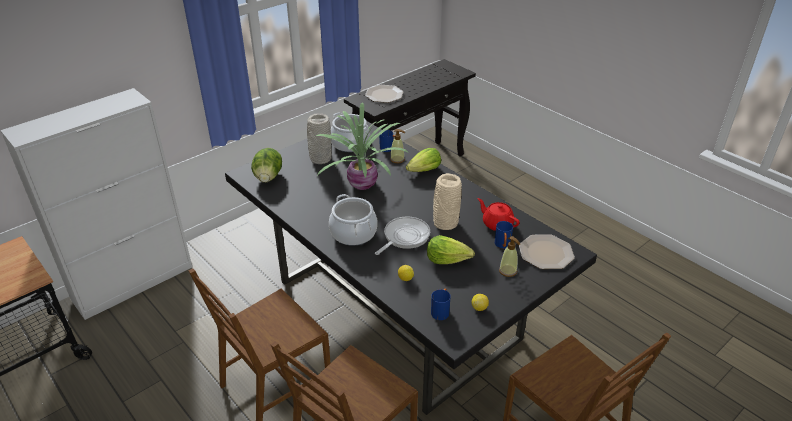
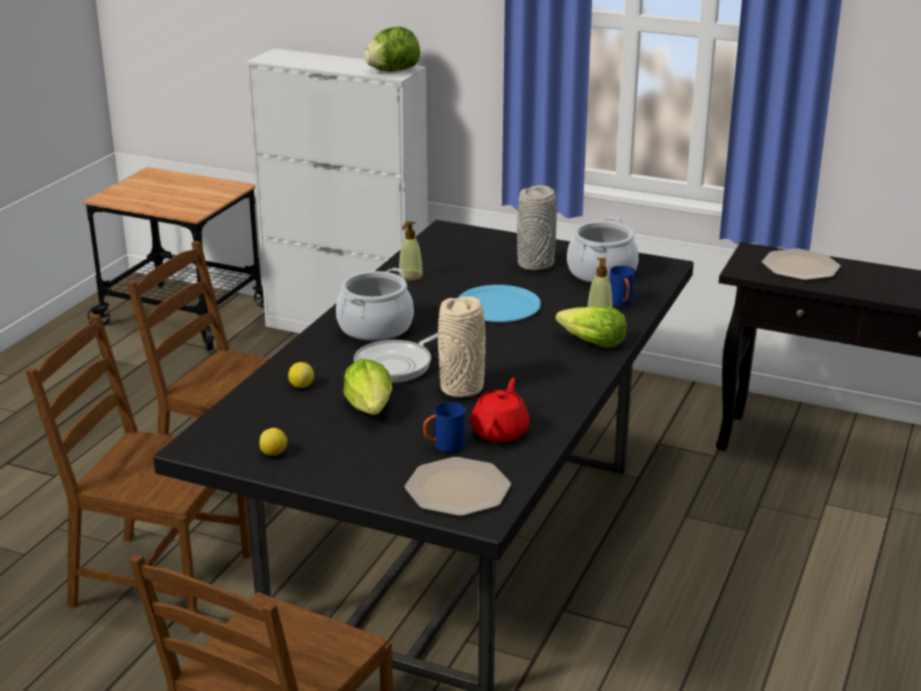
camera: 65 degrees right, 10 degrees down
(268, 177) = (451, 245): lettuce -> lettuce (392, 71)
(360, 185) = (498, 306): potted plant -> blue plate
(404, 237) = (397, 365): frying pan -> frying pan turned 120 degrees clockwise
(441, 311) = (247, 425): blue mug -> none
(508, 271) = (380, 462): soap dispenser -> soap dispenser (410, 277)

